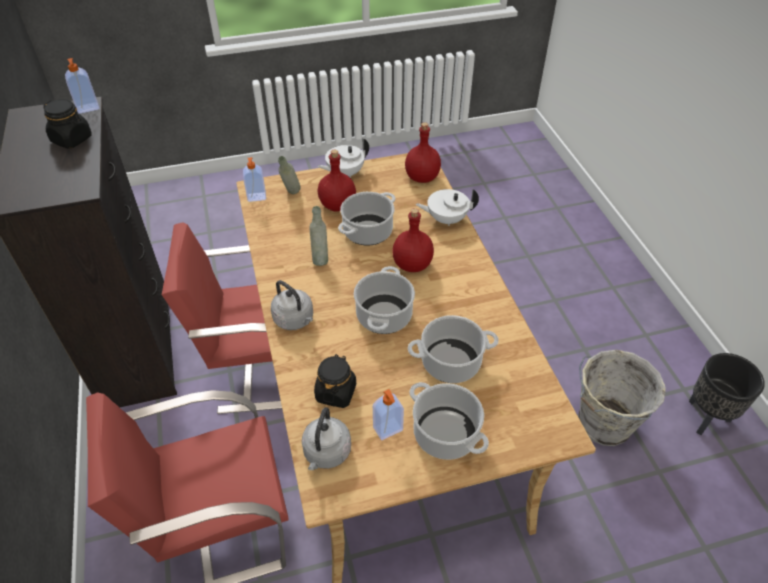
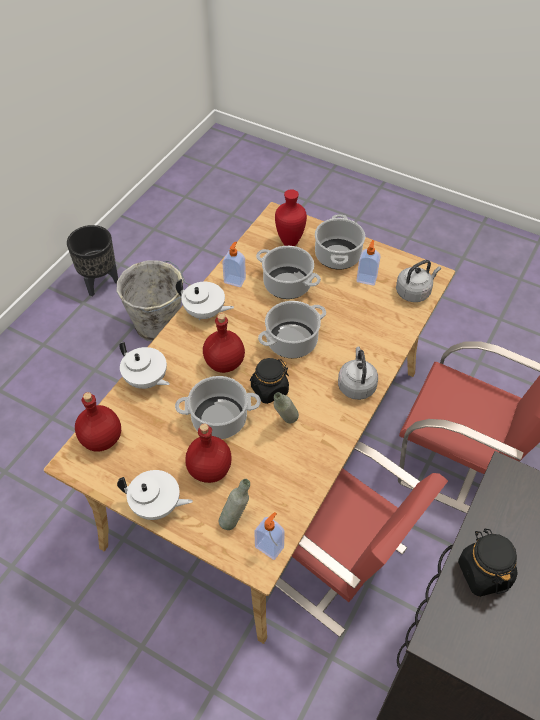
camera: 135 degrees left, 5 degrees up
(88, 108) = (437, 630): soap dispenser -> soap dispenser (235, 280)
(336, 392) = (376, 318): black jar -> black jar (269, 390)
(478, 287) = (205, 313): none -> white teapot
(508, 409) = (288, 242): none -> red vase

